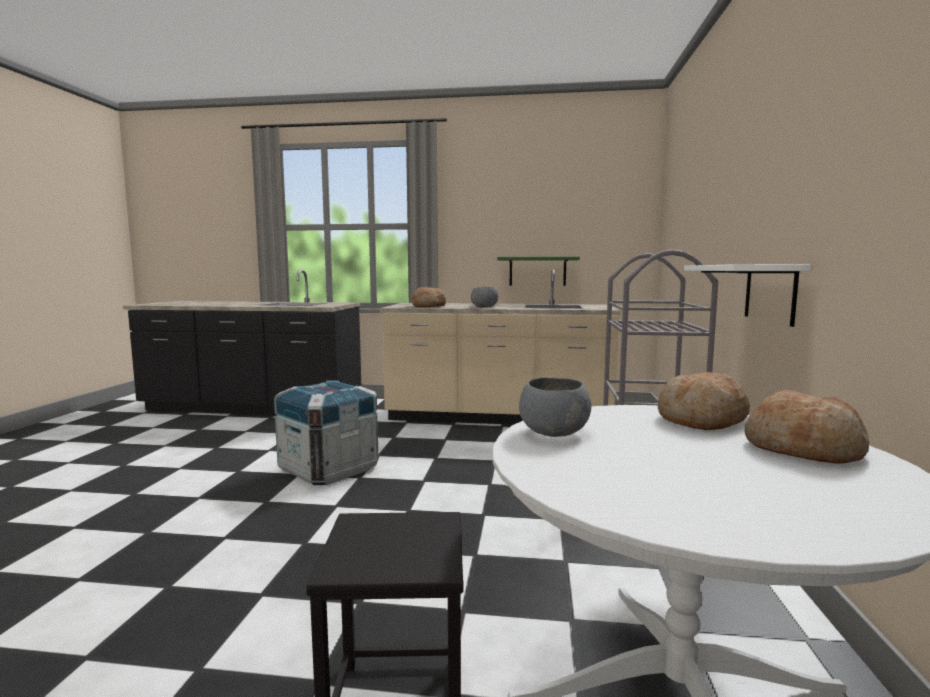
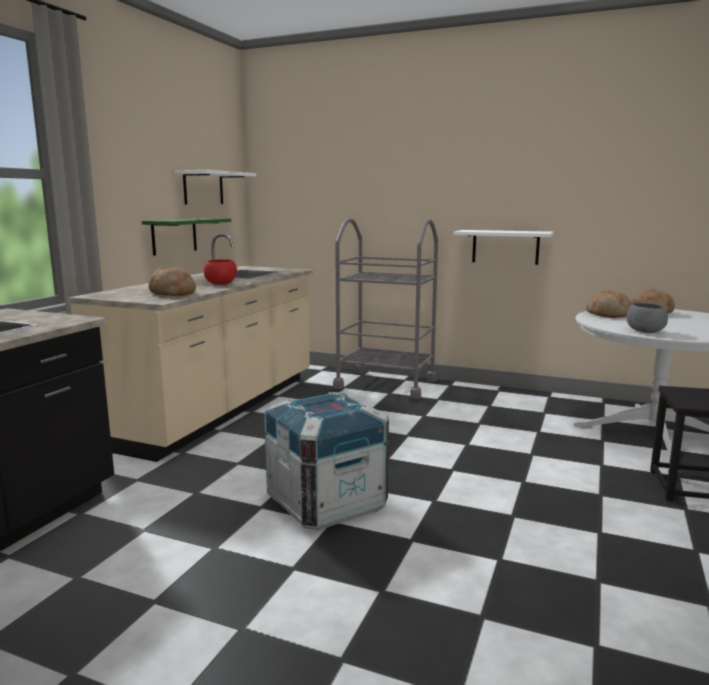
camera: 75 degrees left, 5 degrees up
(484, 307) = (220, 284): grey bowl -> red bowl
(584, 230) = (203, 188): none -> white shelf

